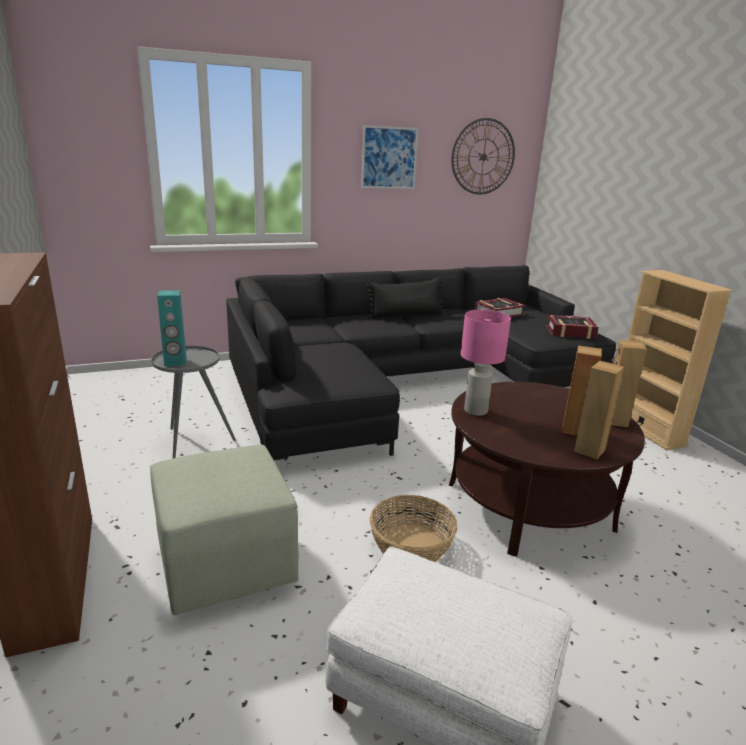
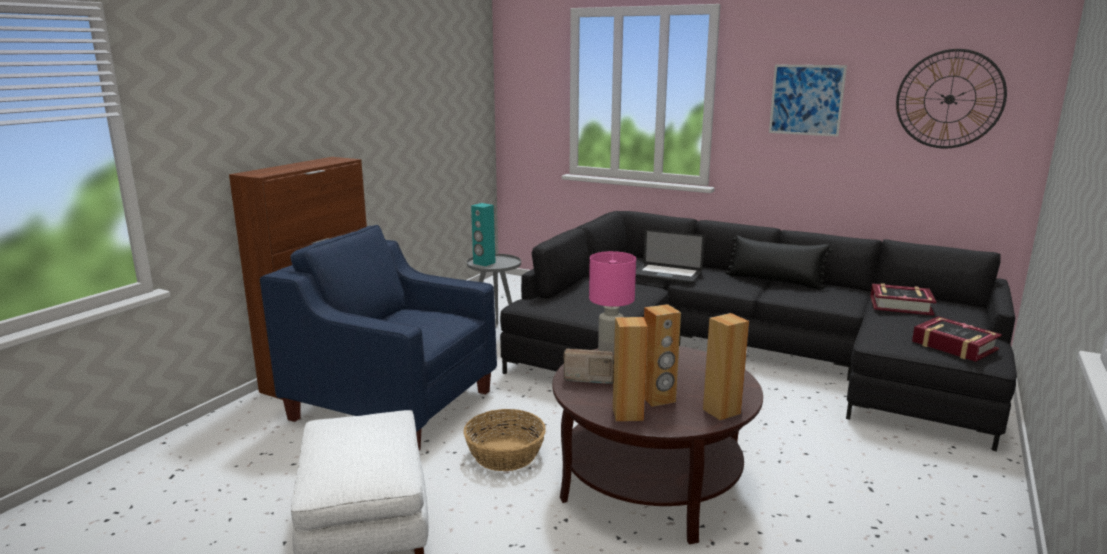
camera: 50 degrees right, 5 degrees down
(224, 563) = (393, 404): green ottoman -> blue armchair
(333, 330) = (667, 275): none -> laptop
(506, 435) = (588, 378): none -> radio
(646, 429) = (966, 506): beige bookcase -> none

